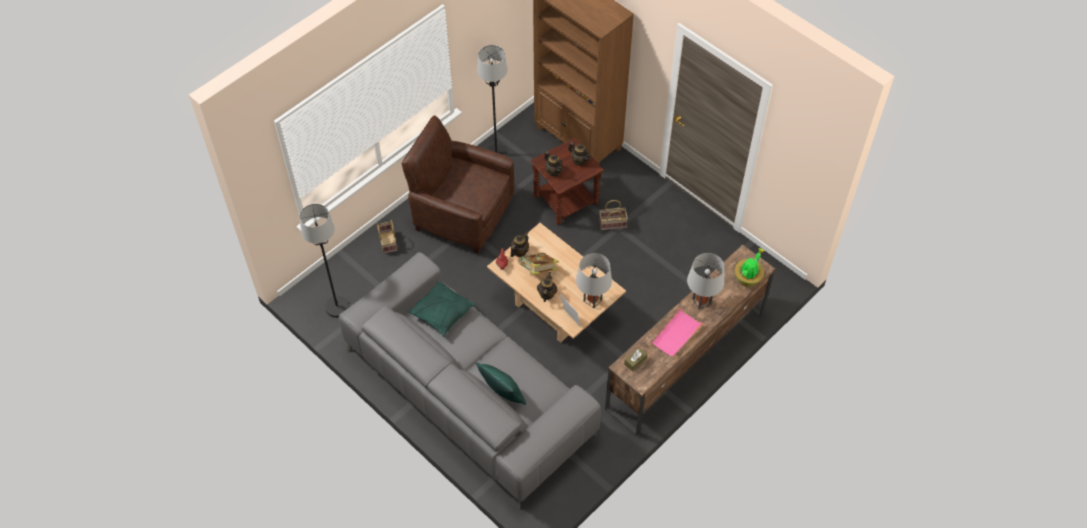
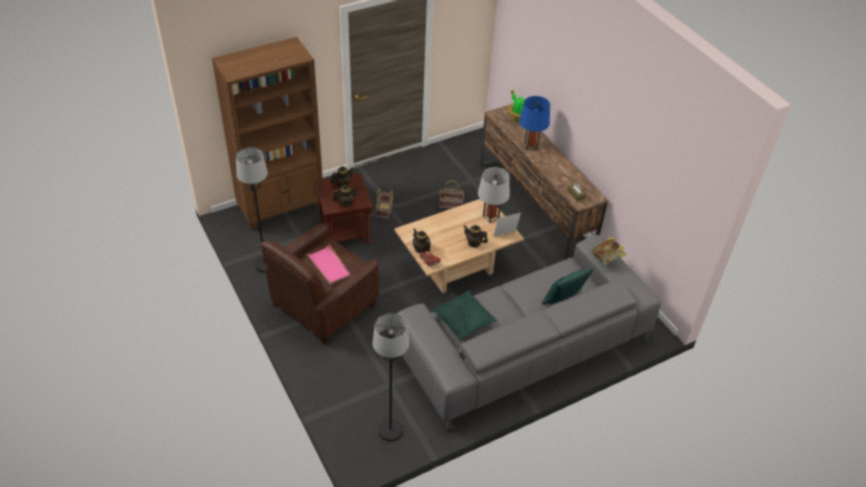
camera: 75 degrees left, 10 degrees down
(388, 242) = (329, 370): basket -> basket (451, 204)
(538, 271) = (447, 242): book -> book (606, 260)
(676, 335) = (557, 167): pink tray -> pink tray (329, 266)
(701, 301) = (530, 146): grey table lamp -> blue table lamp

